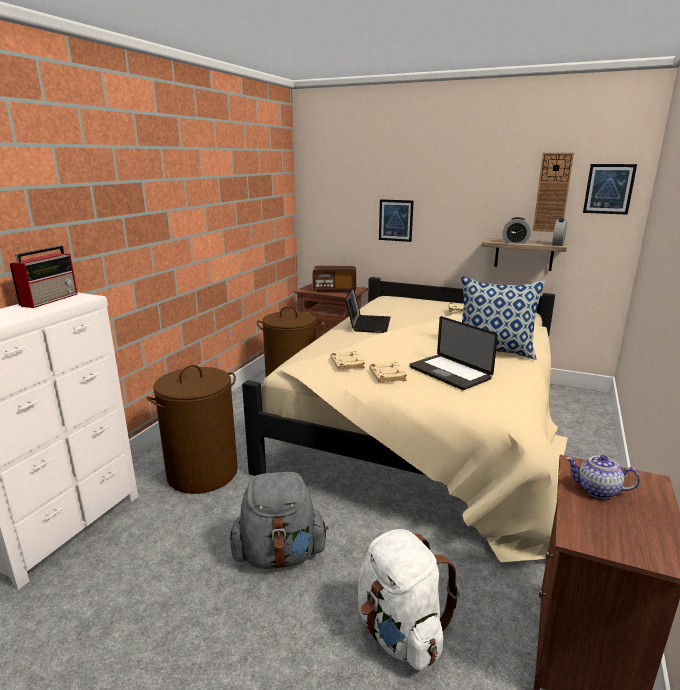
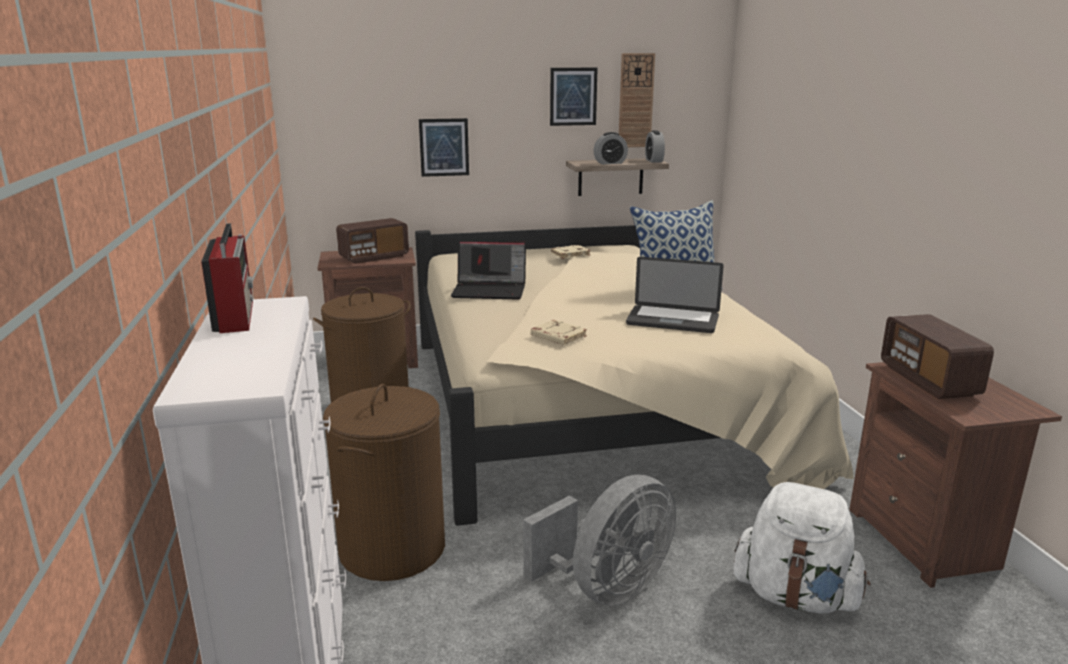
camera: 35 degrees left, 0 degrees up
(280, 555) = (607, 588): grey backpack -> grey fan
(367, 324) = (490, 290): laptop -> laptop turned 120 degrees clockwise
(386, 375) = (619, 338): beige book -> none
(597, 490) = (928, 380): teapot -> radio
(609, 189) = (692, 94): picture -> picture (573, 96)

